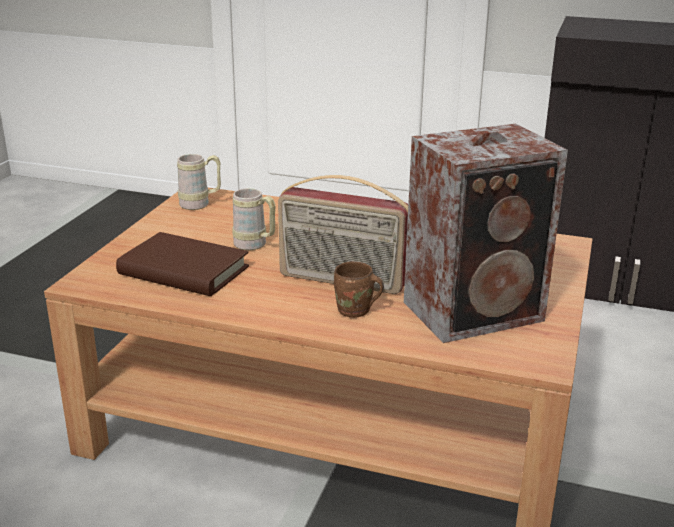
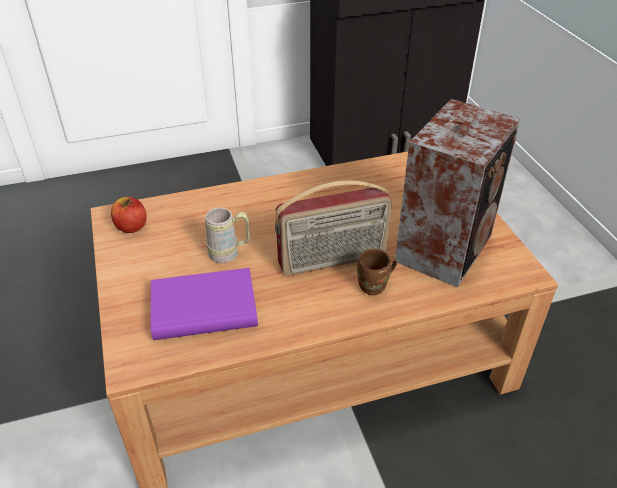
camera: 35 degrees left, 15 degrees up
(183, 271) = (204, 309): brown book -> purple book
(200, 204) = (131, 227): beige mug -> apple

